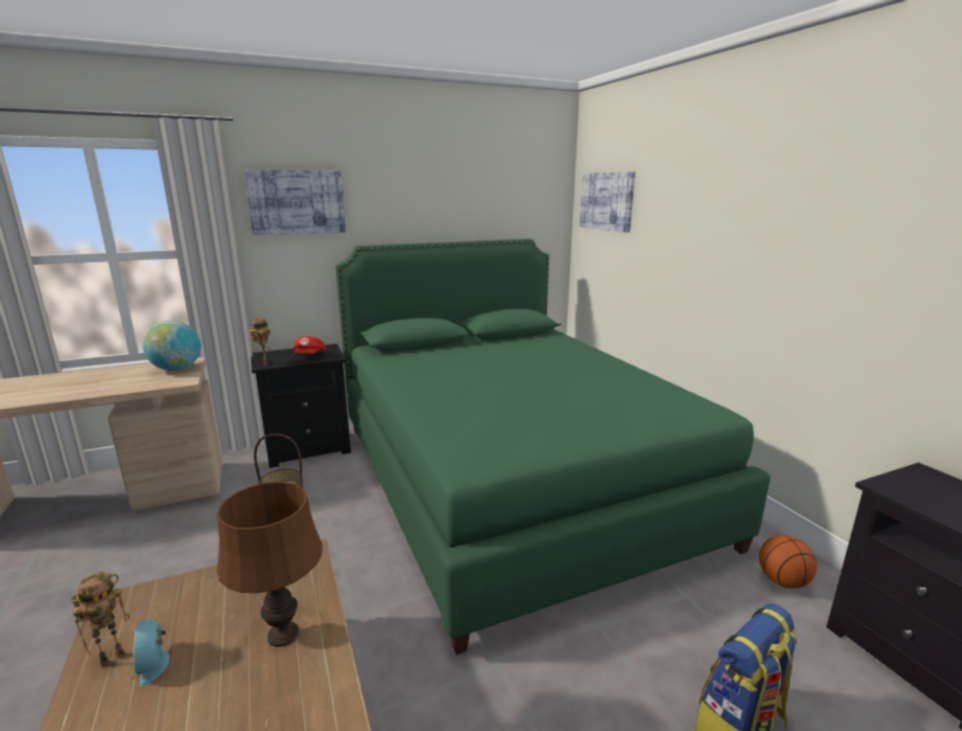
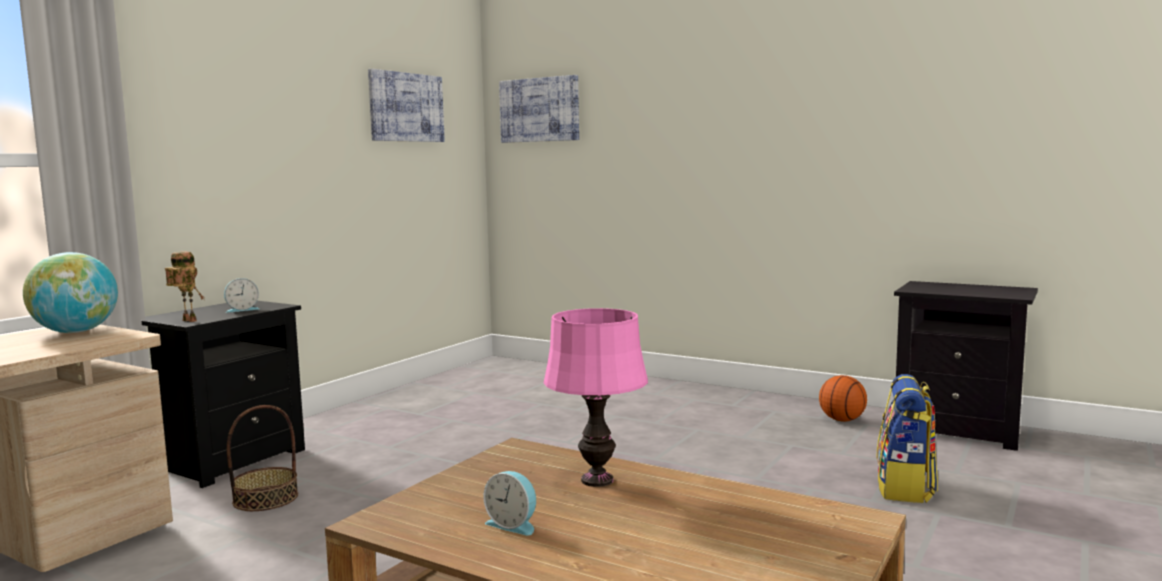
camera: 35 degrees left, 10 degrees down
(113, 656) = (458, 536): toy robot -> none
(283, 635) = (597, 480): brown table lamp -> pink table lamp
(296, 202) = (192, 92): picture -> picture (406, 107)
(310, 356) = (242, 309): red cap -> alarm clock
(511, 479) = (541, 423): green bed -> none

